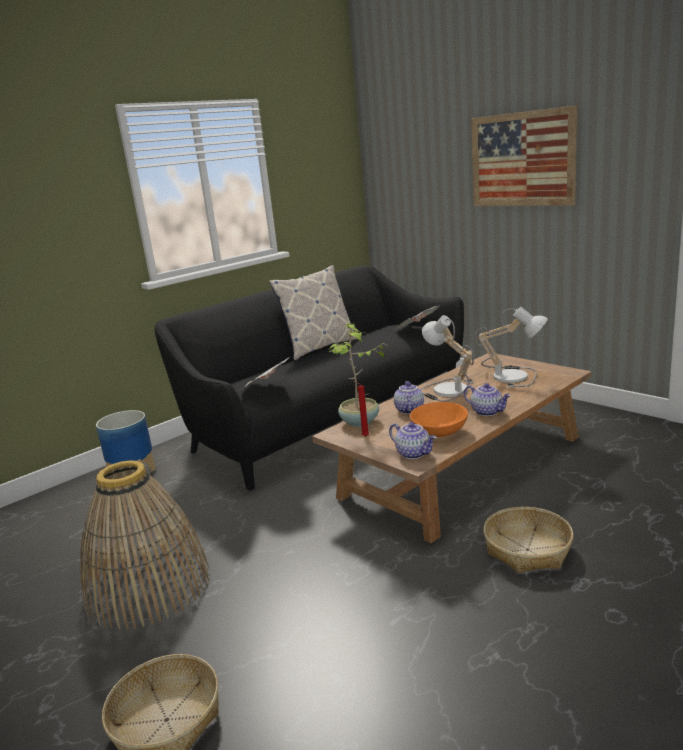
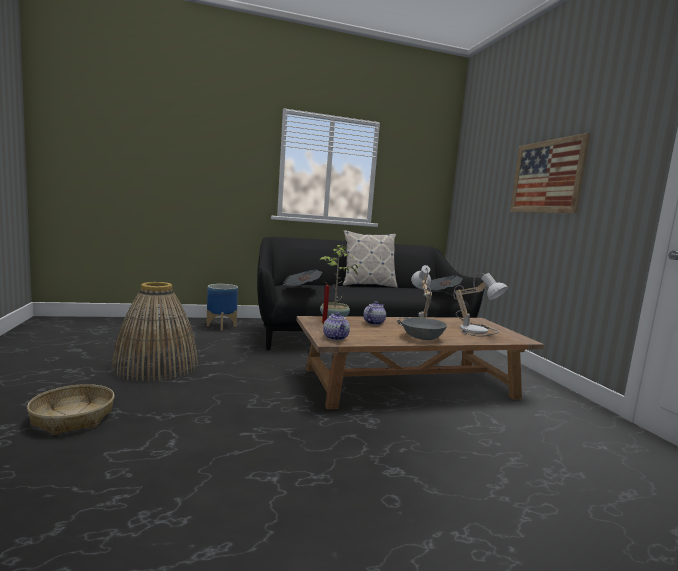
camera: 25 degrees right, 10 degrees down
(439, 432) = (371, 335): orange bowl -> none
(487, 412) = (422, 337): teapot -> grey bowl
(527, 550) = (384, 438): basket -> none

